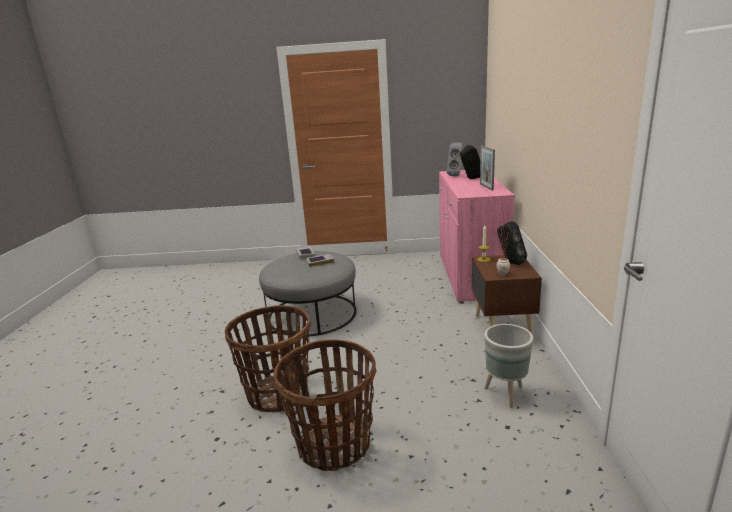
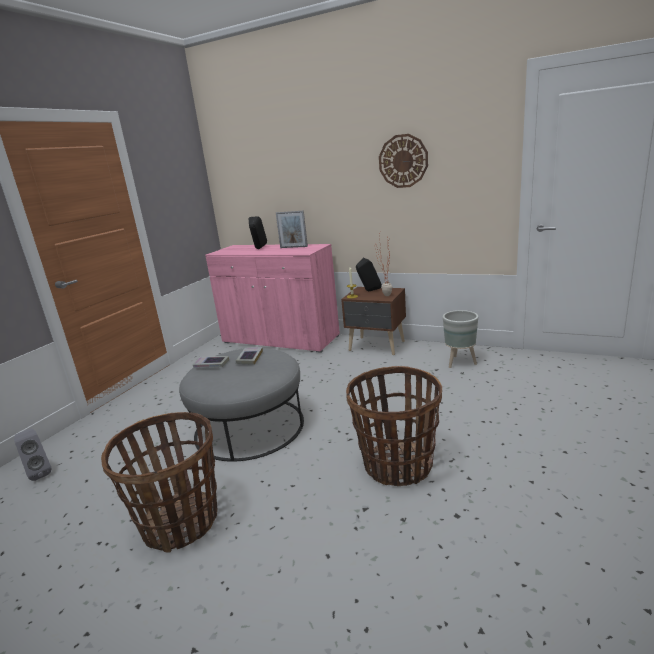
camera: 65 degrees left, 0 degrees up
(333, 445) = (493, 441): basket -> basket (180, 522)
(456, 175) = (235, 251): grey speaker -> grey speaker (39, 473)
(559, 112) = (403, 161): none -> wall clock

